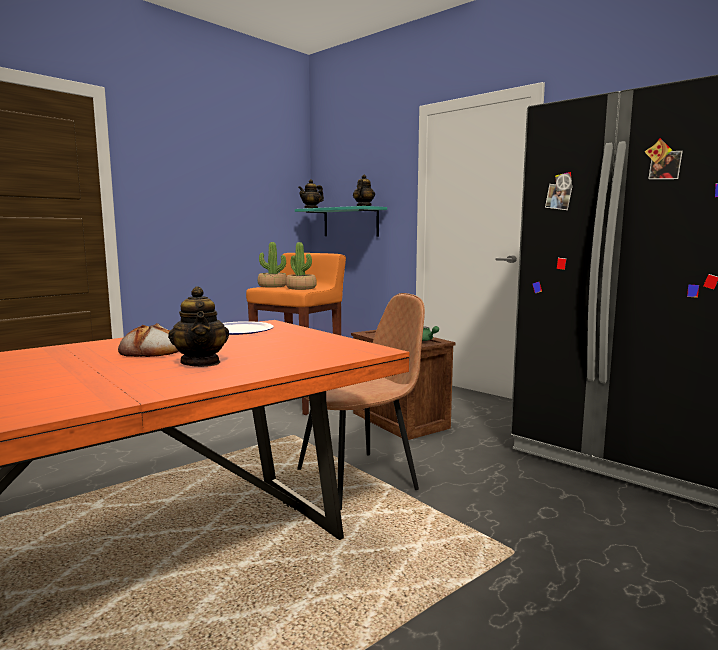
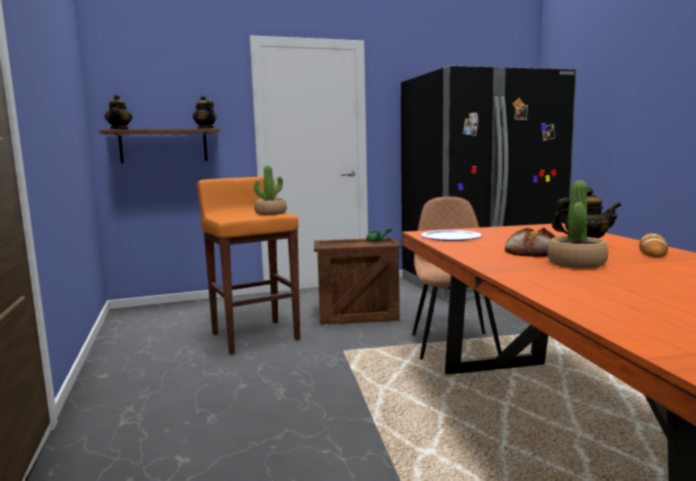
camera: 60 degrees left, 0 degrees up
(163, 384) = (652, 251): none -> bread
(272, 286) = (230, 216): potted plant -> potted plant (576, 263)
(350, 222) = (164, 146): turquoise shelf -> brown shelf

